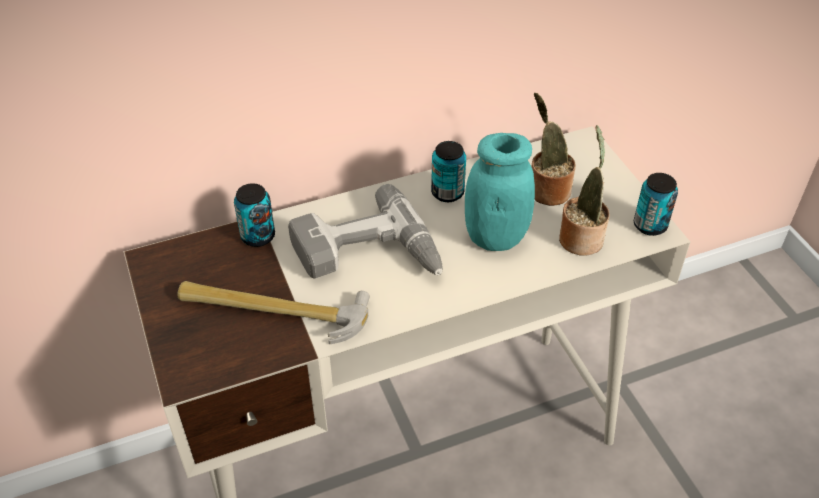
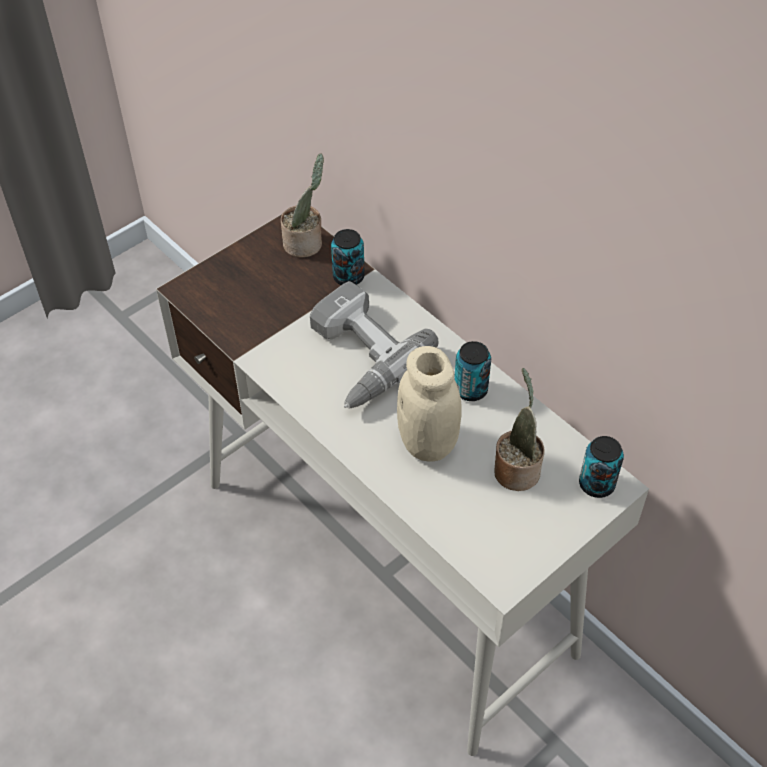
camera: 70 degrees right, 5 degrees up
(273, 310) = (271, 315): hammer -> none
(495, 237) = (427, 443): turquoise jar -> beige jar
(581, 237) = (461, 513): potted plant -> potted plant (305, 243)
(650, 225) = (510, 572): can -> can (596, 484)

